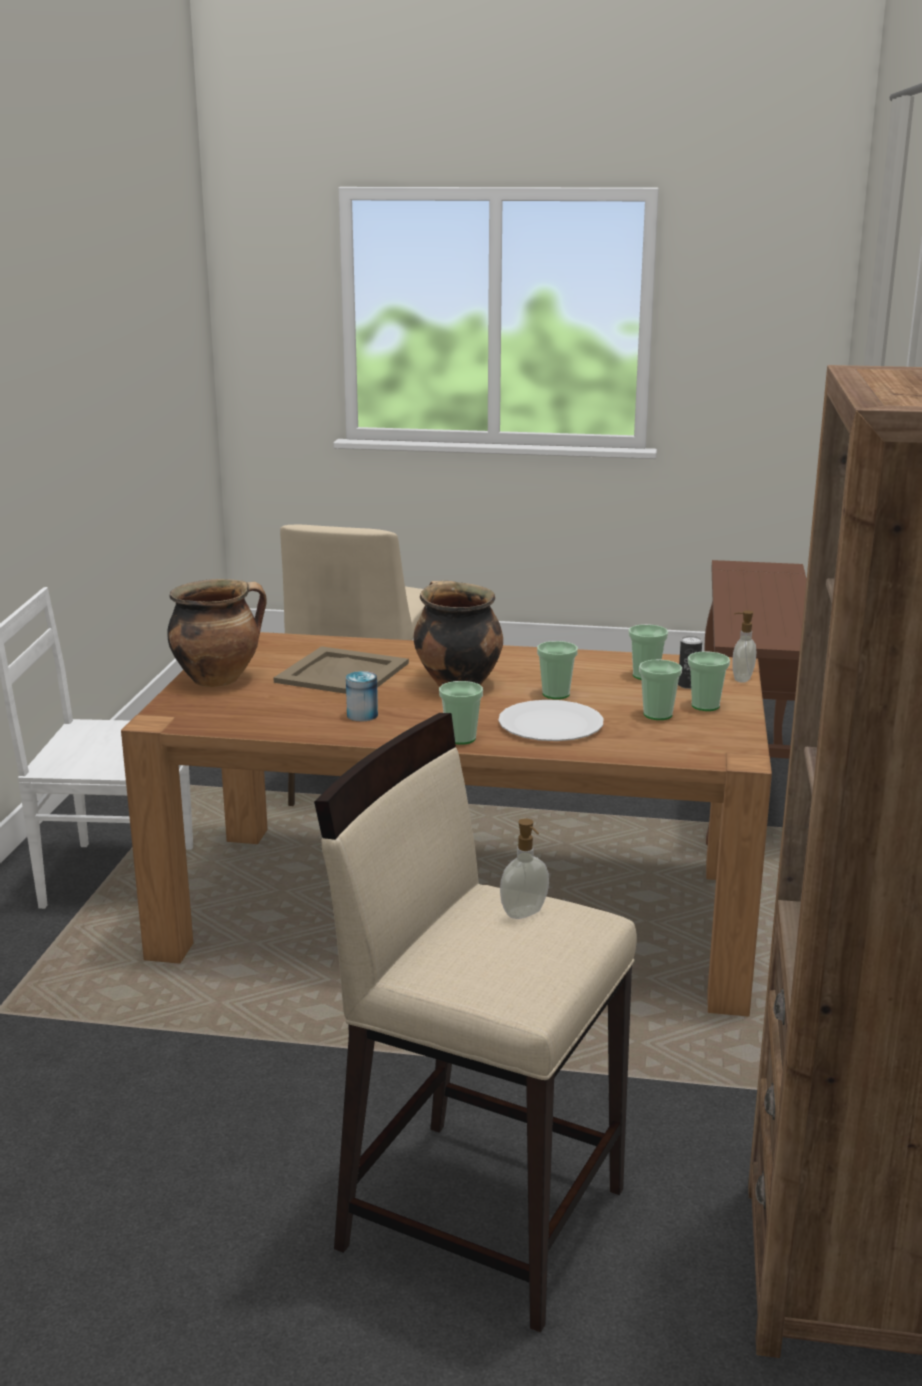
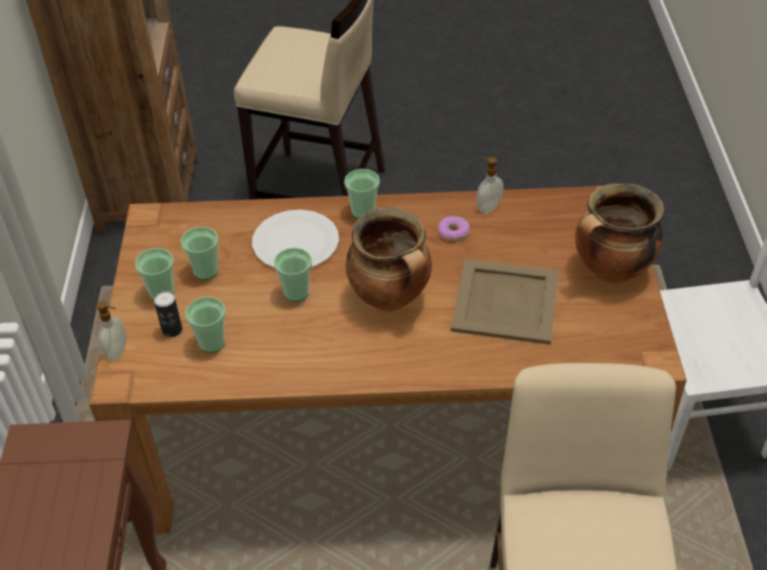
camera: 170 degrees right, 25 degrees up
(362, 715) = (453, 232): can -> donut
(525, 913) = (290, 72): soap dispenser -> soap dispenser (488, 207)

